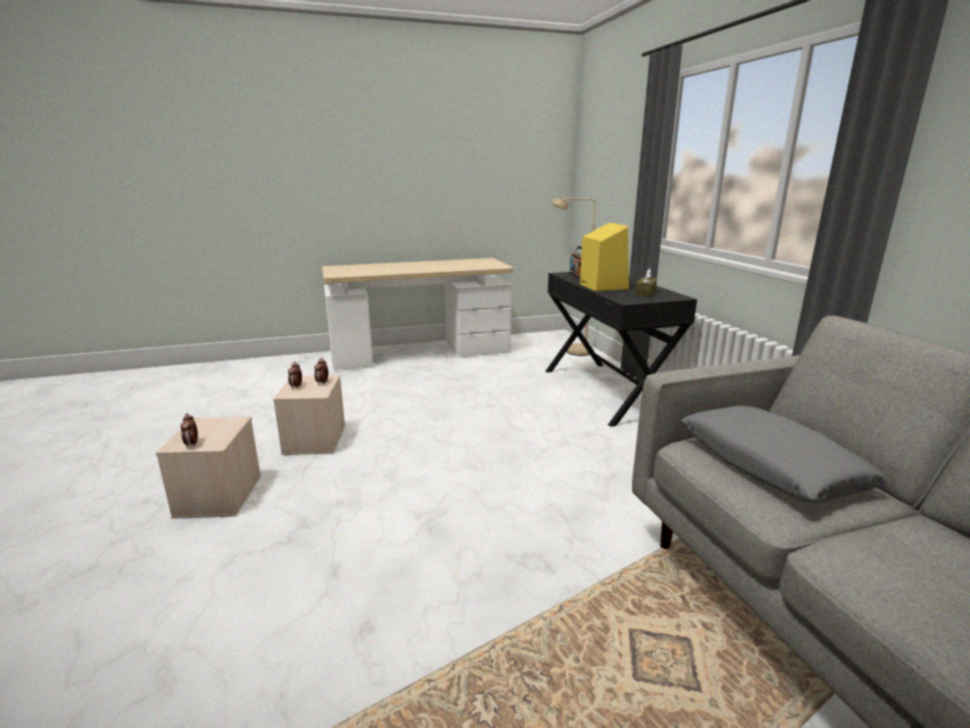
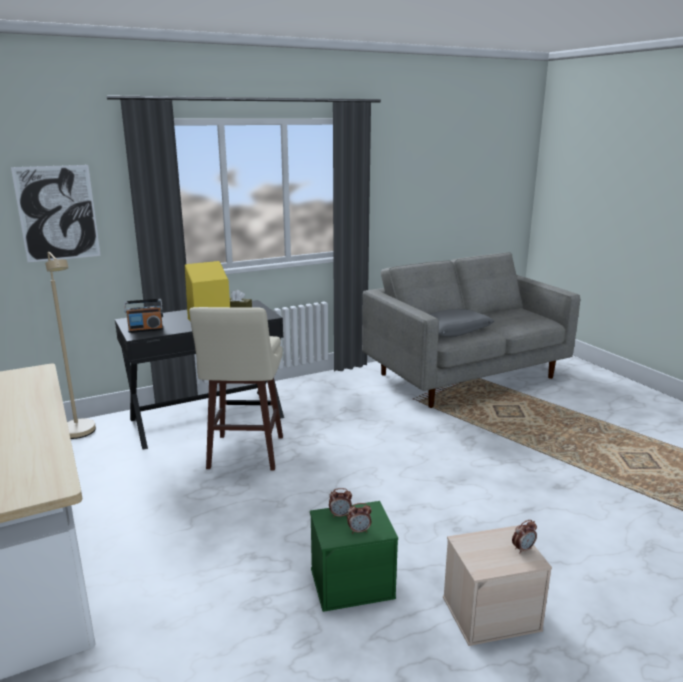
camera: 100 degrees left, 0 degrees up
(315, 440) = (352, 582): beige storage box -> green storage box
(529, 406) = (245, 454): none -> beige stool
(618, 170) = (57, 213): none -> picture

